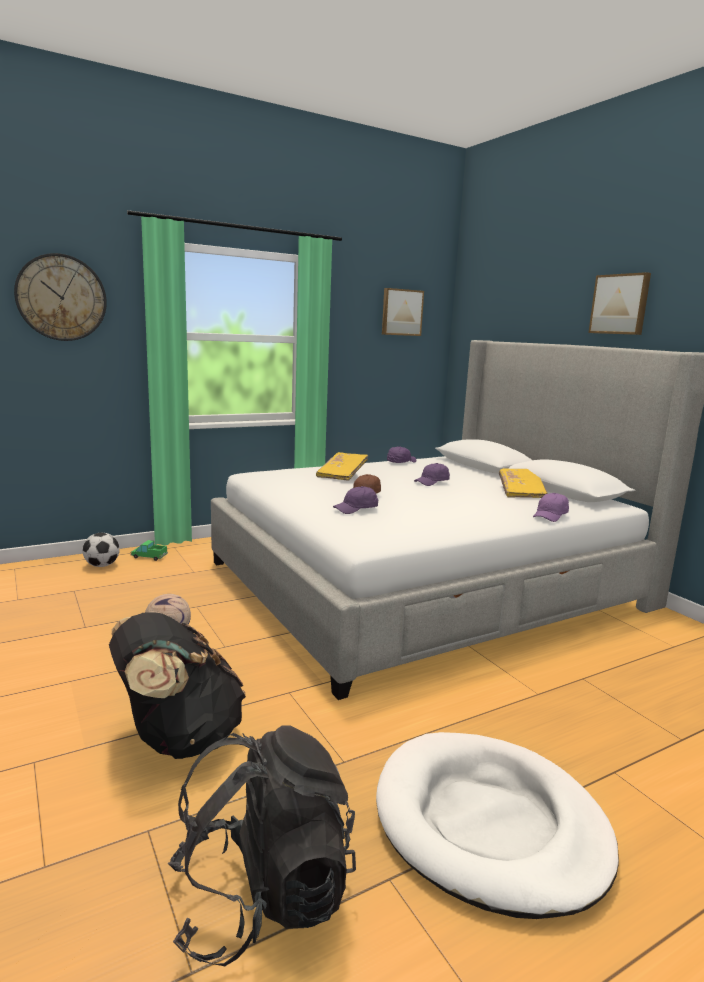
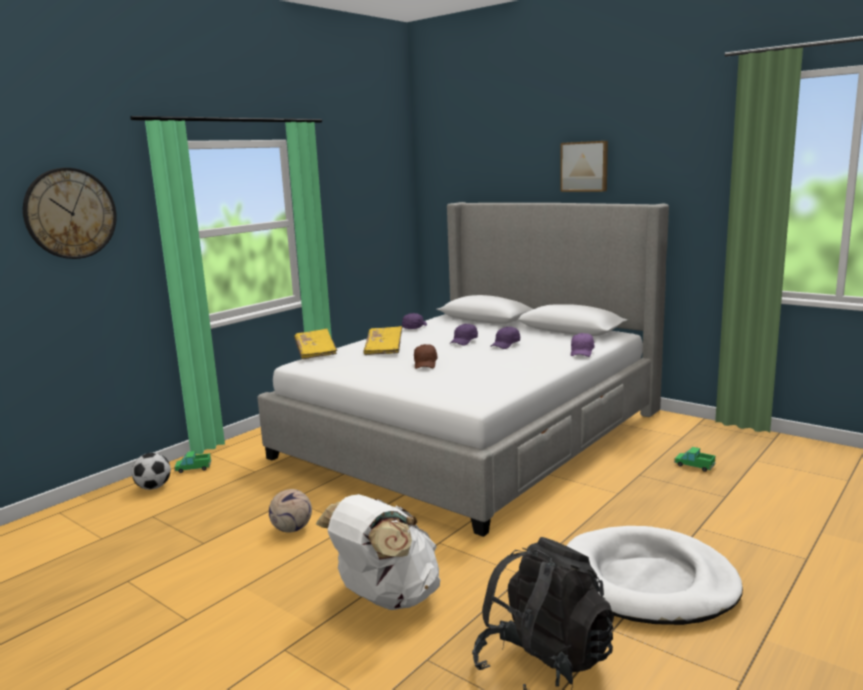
camera: 20 degrees left, 0 degrees up
(178, 738) = (385, 598): black backpack -> white backpack
(356, 509) = (434, 377): purple cap -> purple cap (506, 345)
(401, 312) = (374, 183): picture -> none
(521, 492) = (540, 337): yellow book -> yellow book (316, 352)
(665, 686) = (694, 465): none -> toy truck

